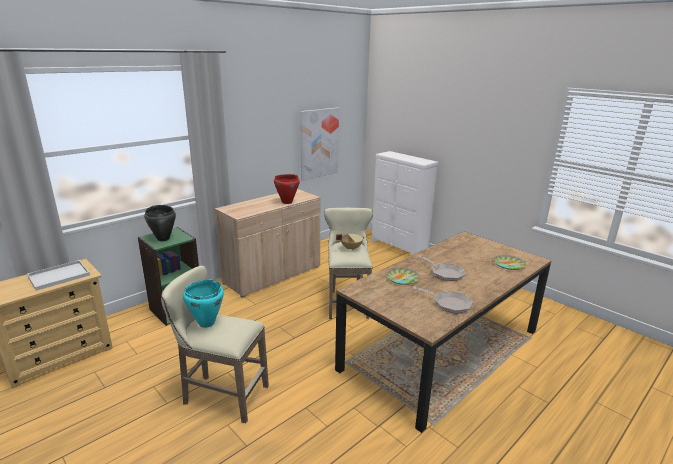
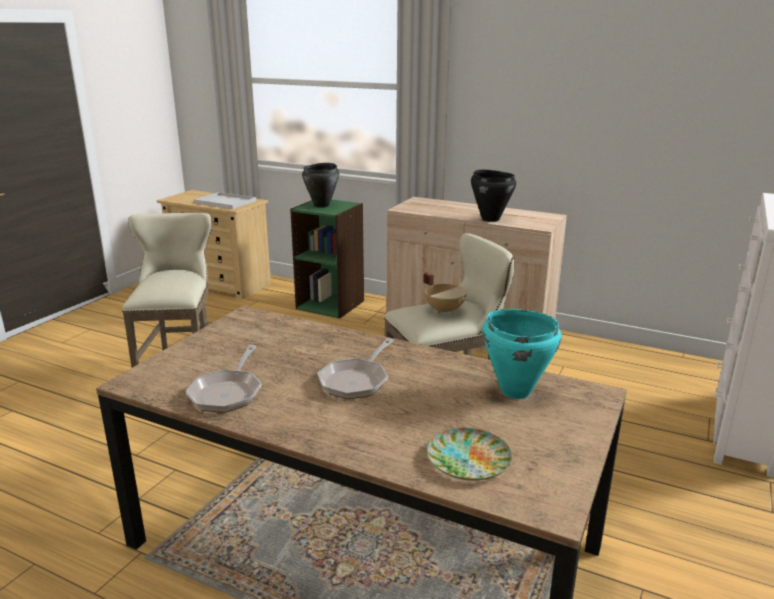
camera: 70 degrees right, 0 degrees up
(206, 323) = (171, 273): turquoise cooking pot -> turquoise cooking pot (515, 391)
(286, 202) = (490, 219): red cooking pot -> black cooking pot
(319, 143) = (663, 146): picture -> none
(403, 279) = (307, 345): plate -> none

